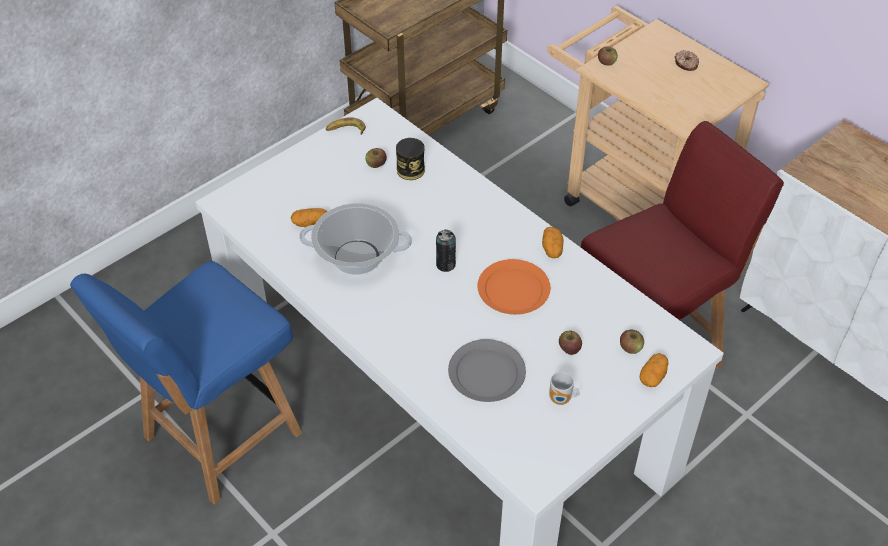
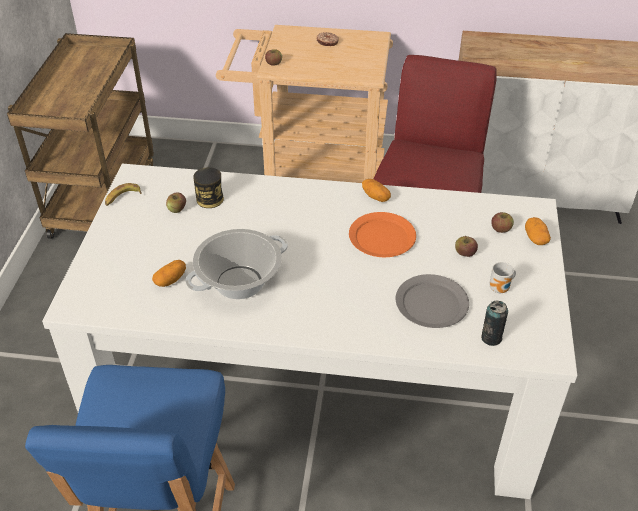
camera: 40 degrees left, 5 degrees down
(445, 265) = (314, 249): can -> can (491, 338)

